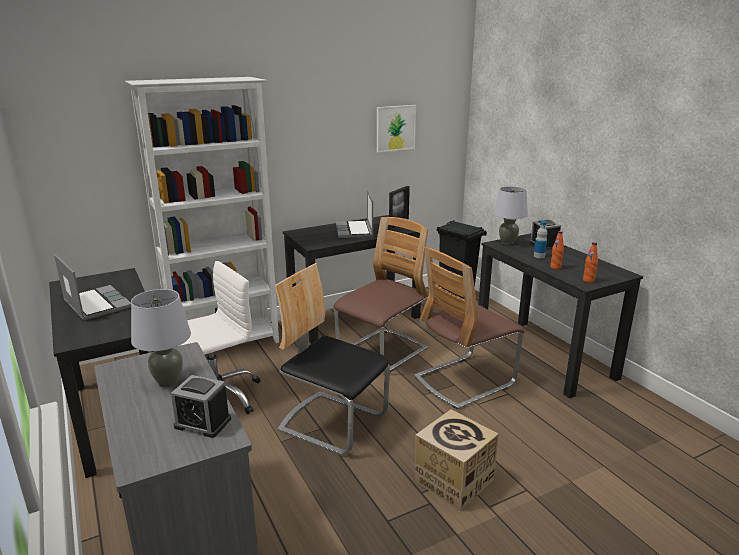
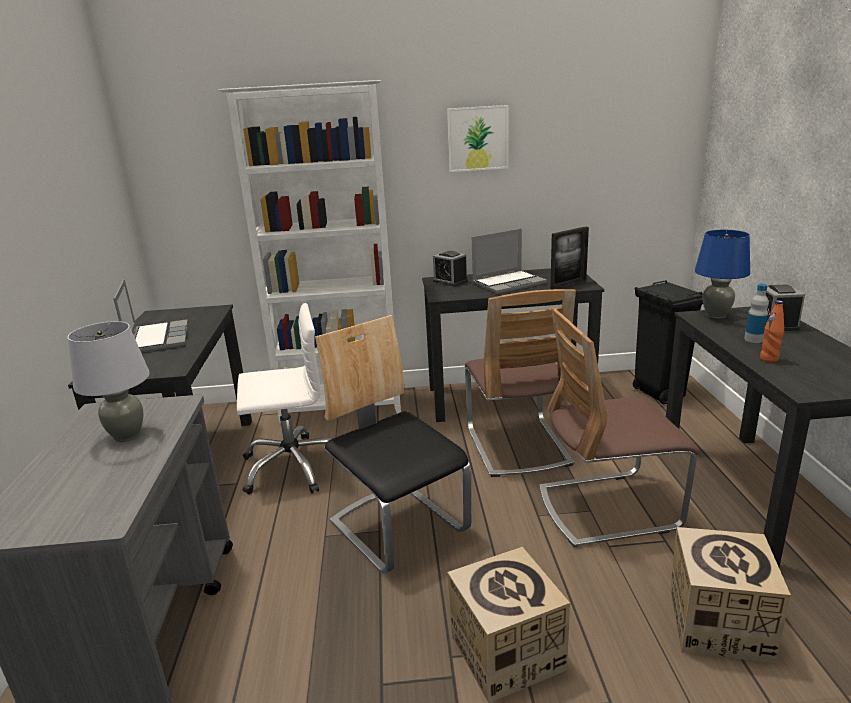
camera: 25 degrees right, 0 degrees up
(203, 423) = (104, 495): alarm clock -> alarm clock (450, 281)
(355, 231) = (509, 283): laptop -> laptop turned 135 degrees counterclockwise
(382, 351) = (517, 446): chair -> chair turned 105 degrees clockwise
(395, 128) = (585, 148): picture -> picture (478, 138)
(507, 243) = (716, 315): grey table lamp -> blue table lamp
(559, 432) = (718, 623): none -> cardboard box
(588, 280) = (815, 386): orange bottle -> none

